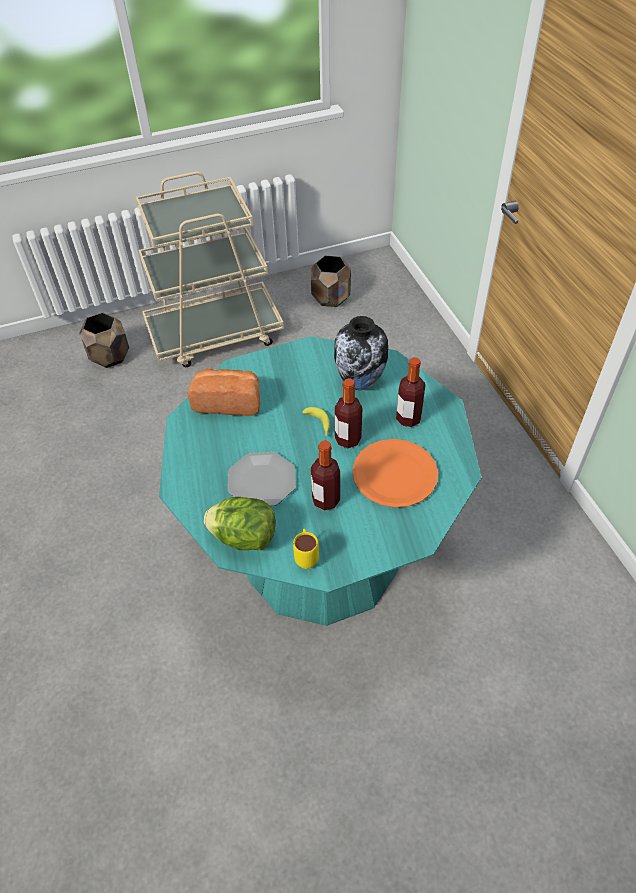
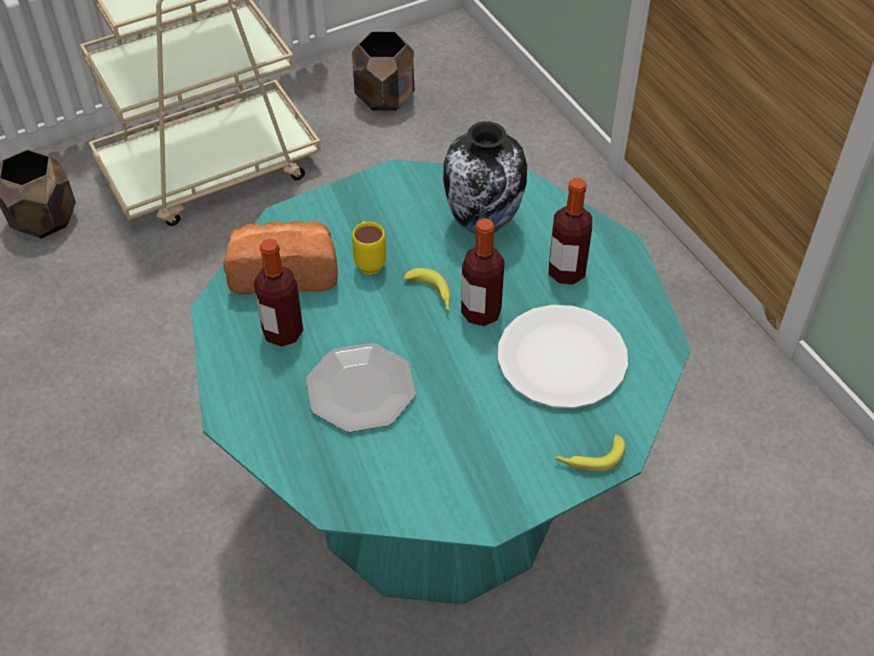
camera: 10 degrees left, 0 degrees up
(244, 537) = (351, 479): lettuce -> none
(306, 557) = (452, 498): yellow mug -> yellow mug (369, 261)
(326, 500) = (465, 408): bottle -> bottle (283, 332)
(394, 474) = (561, 358): orange plate -> white plate
(400, 541) = (589, 458): none -> banana

